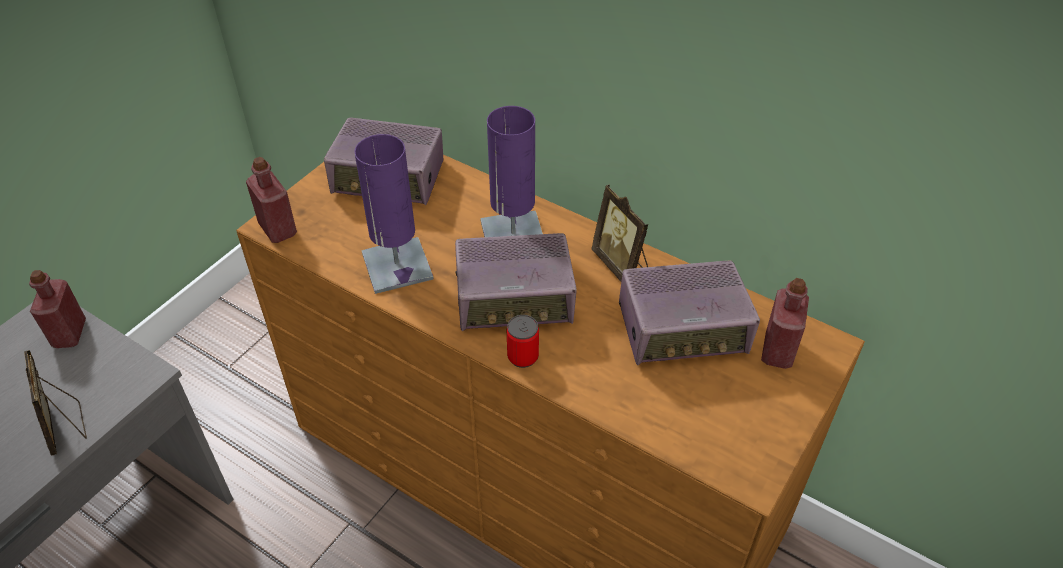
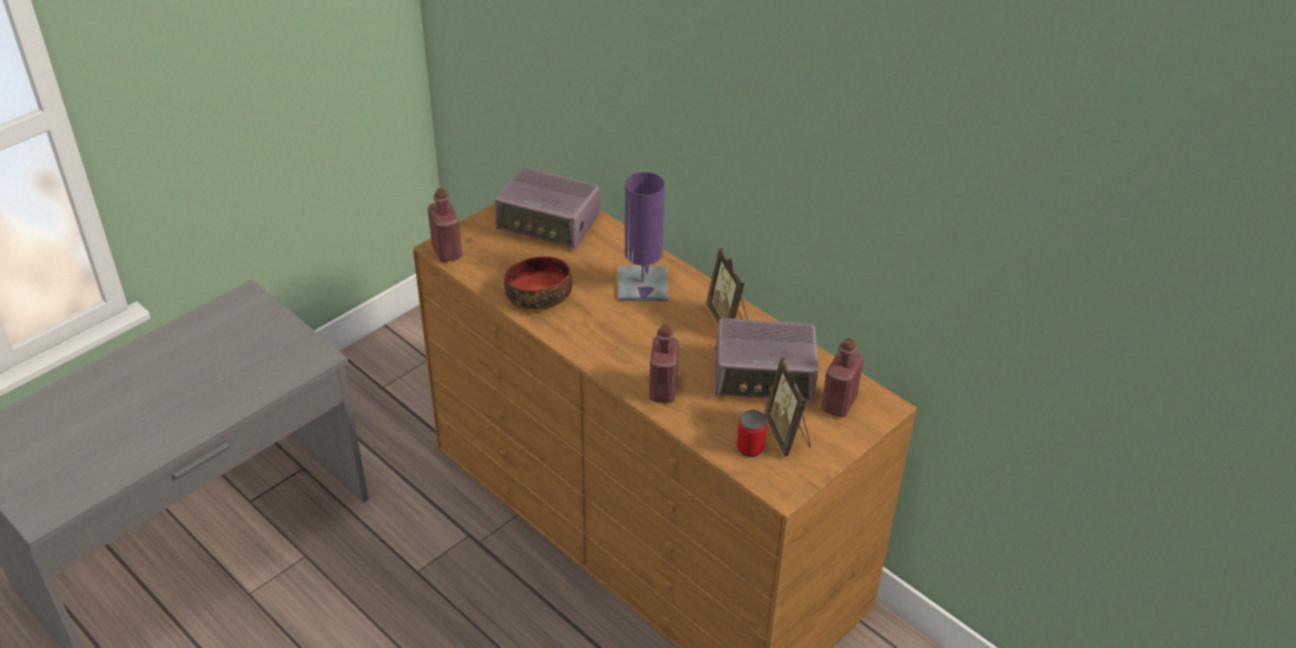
camera: 10 degrees right, 5 degrees down
(66, 427) = (251, 386): picture frame -> picture frame (788, 435)
(69, 333) = (262, 316): red bottle -> red bottle (663, 390)
(397, 266) = (539, 294): purple table lamp -> bowl
(515, 299) = (630, 334): radio -> none
(523, 356) = (625, 377): can -> can (750, 448)

